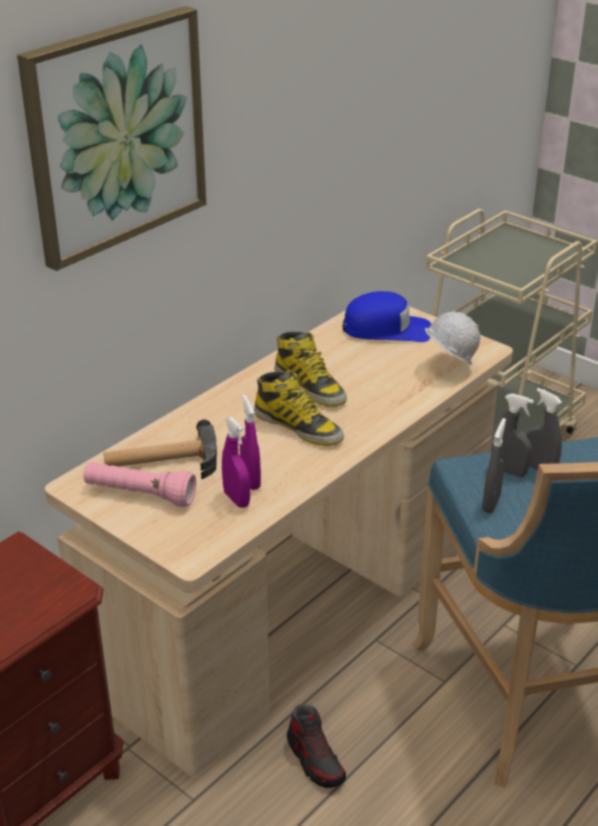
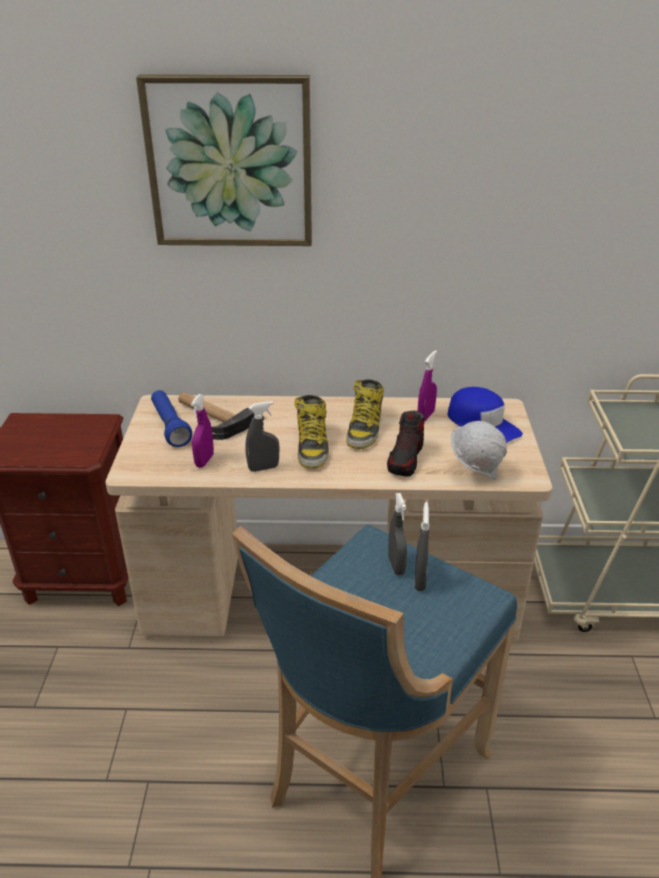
camera: 50 degrees right, 0 degrees up
(140, 495) = (170, 427): pink flashlight -> blue flashlight
(250, 480) = (230, 456): purple spray bottle -> purple spray bottle (425, 416)
(315, 760) = (207, 685): shoe -> shoe (406, 459)
(491, 503) = (344, 574): grey spray bottle -> grey spray bottle (263, 468)

